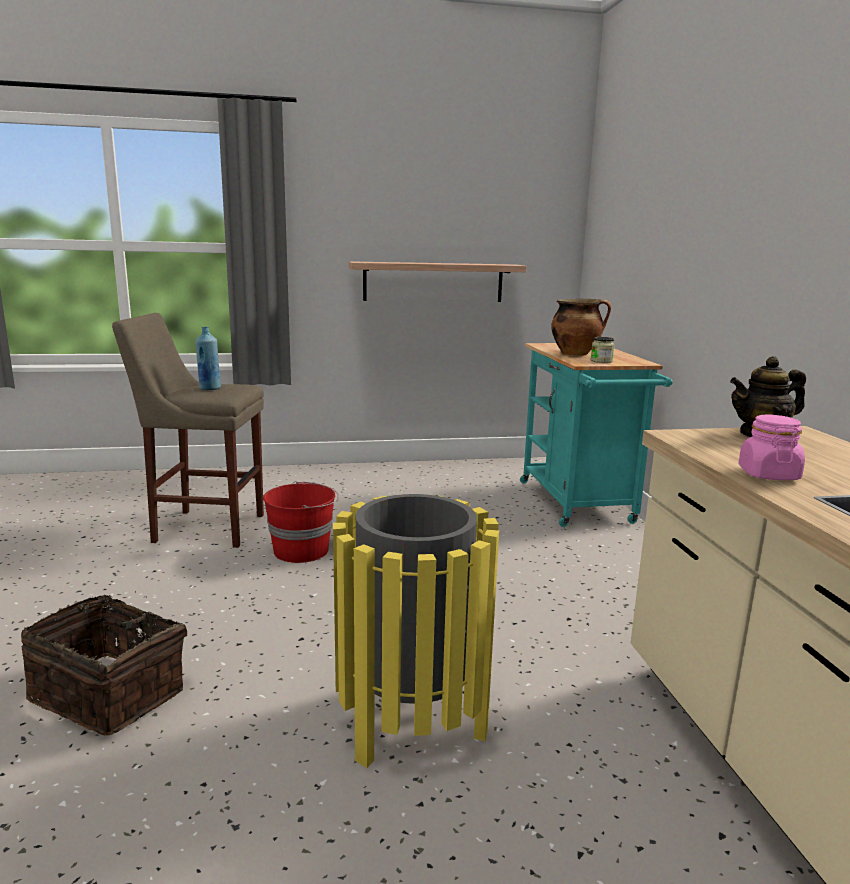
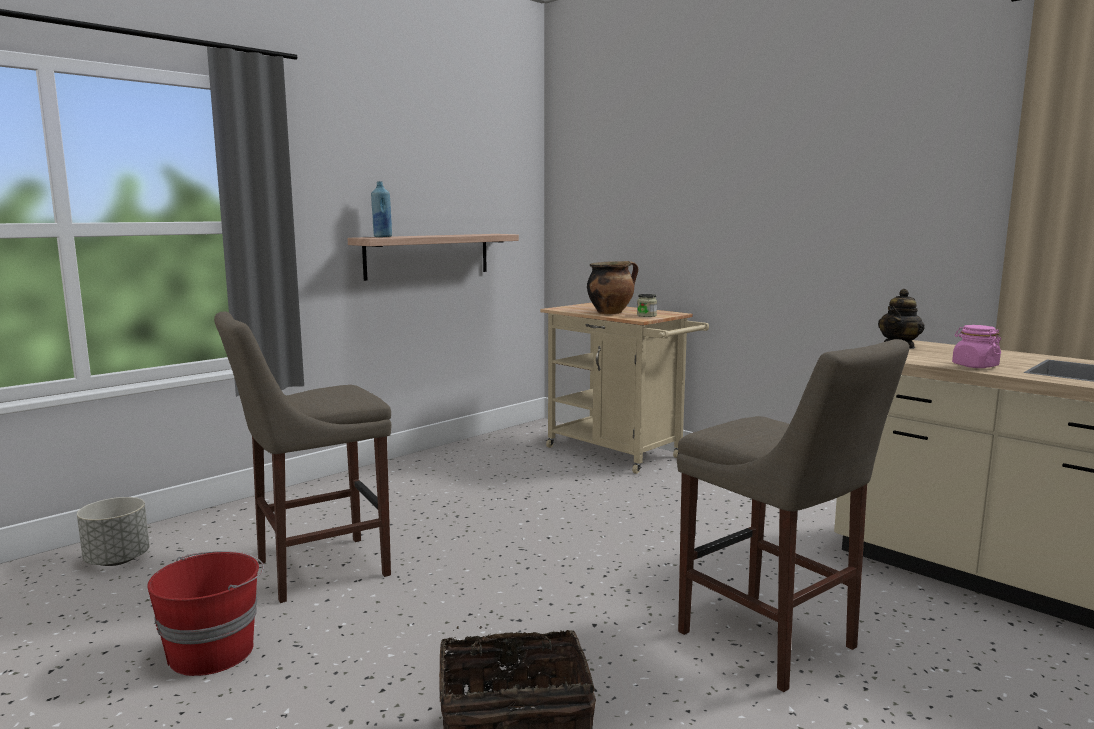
camera: 35 degrees left, 5 degrees down
(123, 486) = (117, 560): none -> grey planter
(209, 388) = (323, 394): blue bottle -> blue bottle (382, 237)
(302, 550) = (460, 557): red bucket -> red bucket (213, 651)
(411, 721) = (773, 643): yellow trash can -> beige stool
(579, 505) = (620, 454): turquoise cart -> beige cart

